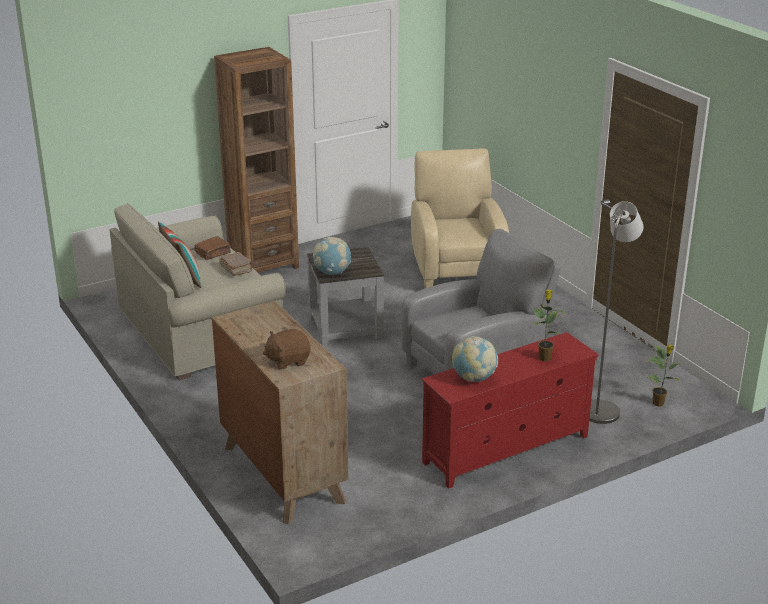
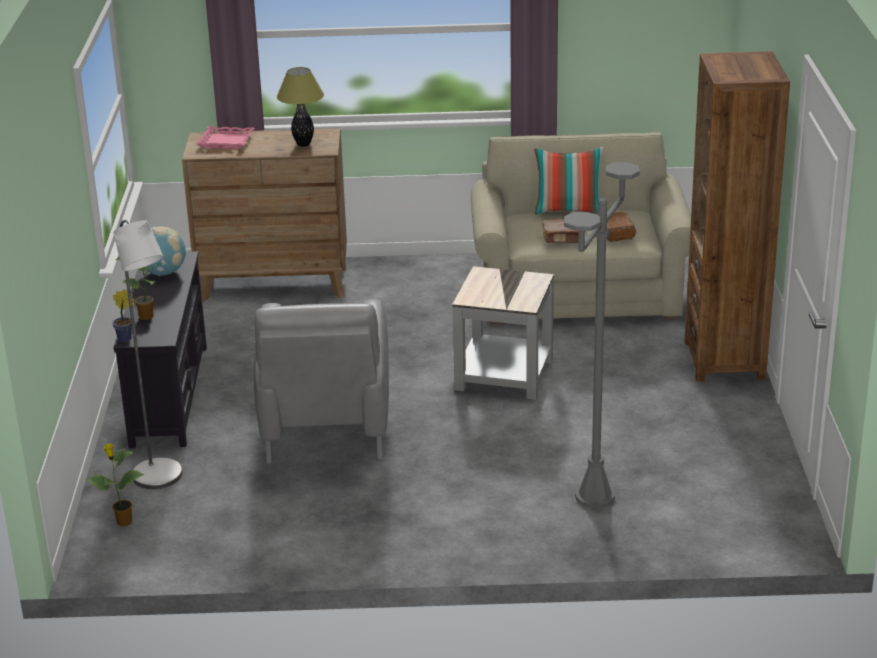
camera: 120 degrees right, 0 degrees up
(264, 321) = (303, 144): none -> table lamp
(288, 360) = (225, 142): brown plush toy -> pink tray
(332, 273) = (487, 277): globe -> none
(456, 269) = (595, 497): beige armchair -> grey floor lamp
(506, 450) = (169, 396): red tv stand -> black tv stand
(582, 353) = (126, 339): none -> potted plant

